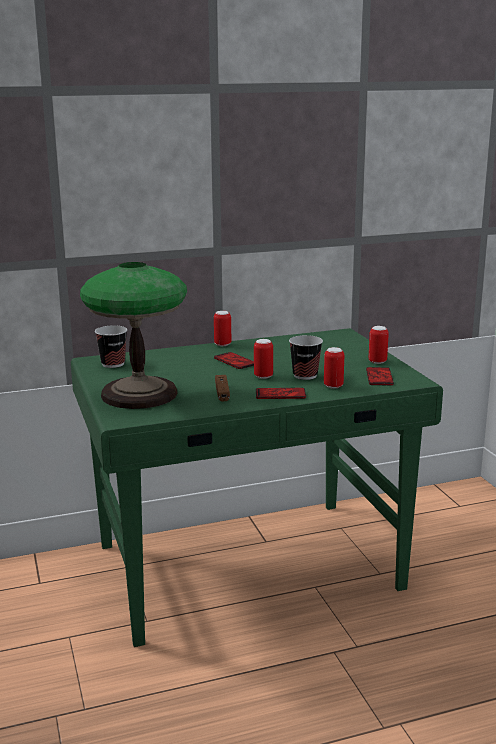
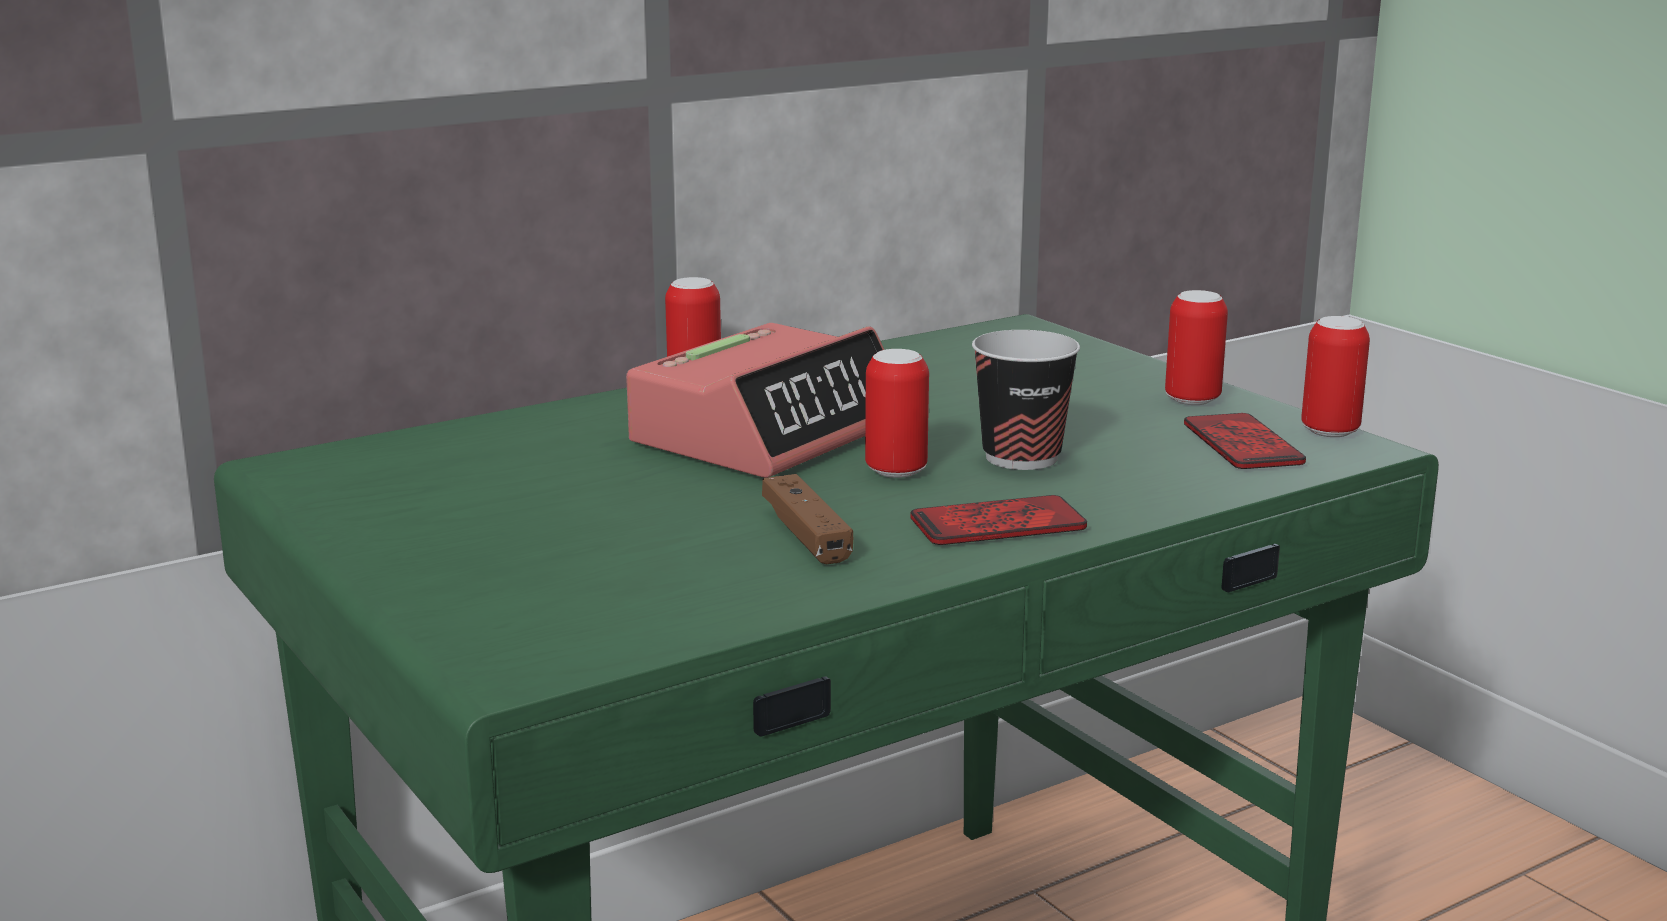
camera: 15 degrees left, 0 degrees up
(113, 364) = (375, 471): cup -> none
(138, 394) = (524, 566): table lamp -> none
(234, 361) = (771, 432): phone -> alarm clock
(333, 386) = (1134, 482): can -> can (1330, 431)

